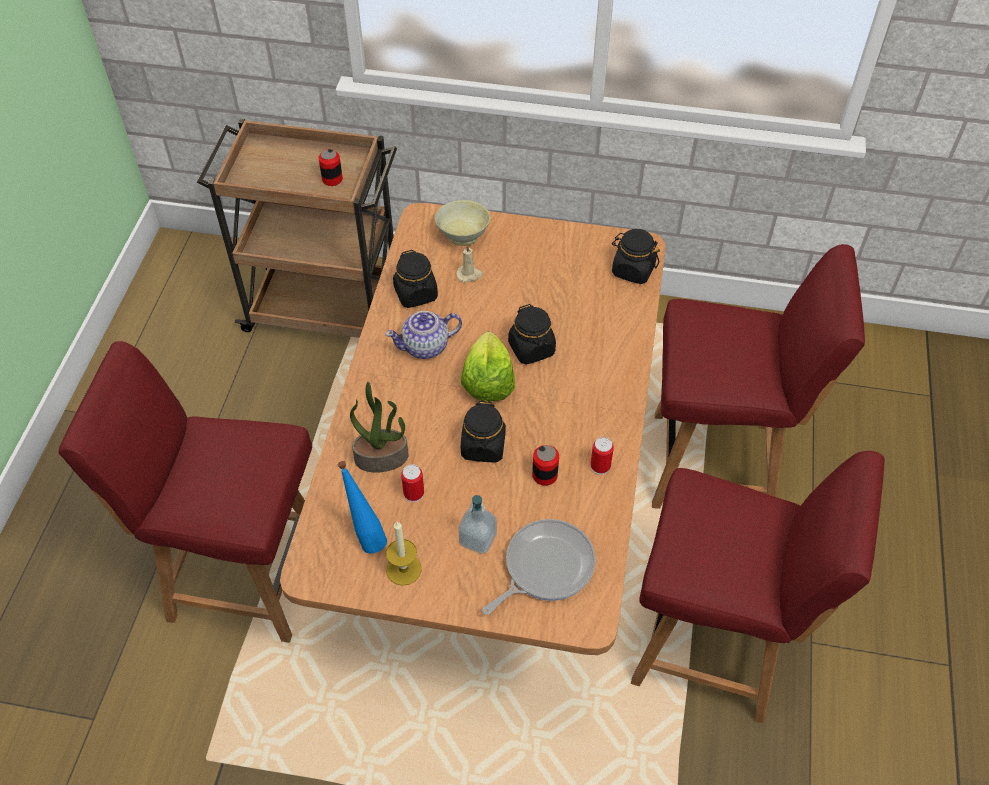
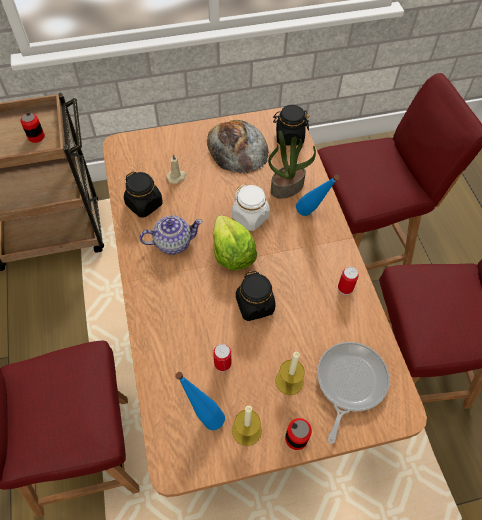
camera: 25 degrees left, 5 degrees up
(382, 457) = (183, 343): potted plant -> potted plant (287, 186)
(426, 346) = (172, 242): teapot -> teapot turned 150 degrees counterclockwise
(463, 235) = (158, 149): beige bowl -> none
(478, 539) = (289, 381): soap dispenser -> candle
(531, 349) = (250, 217): black jar -> white jar
(544, 475) = (310, 310): can -> can (296, 438)
(560, 262) = (237, 147): none -> bread
(607, 371) = (312, 215): none -> blue bottle

